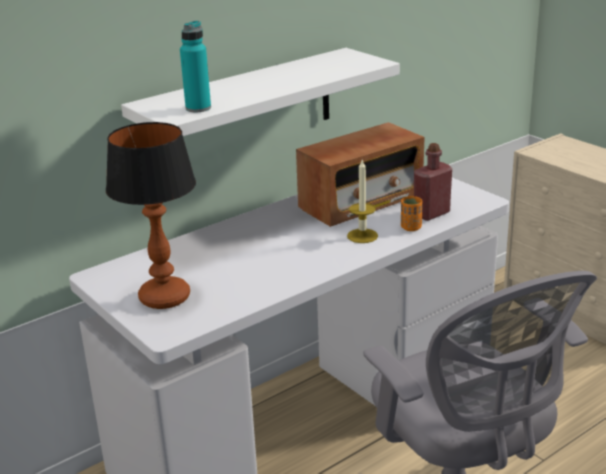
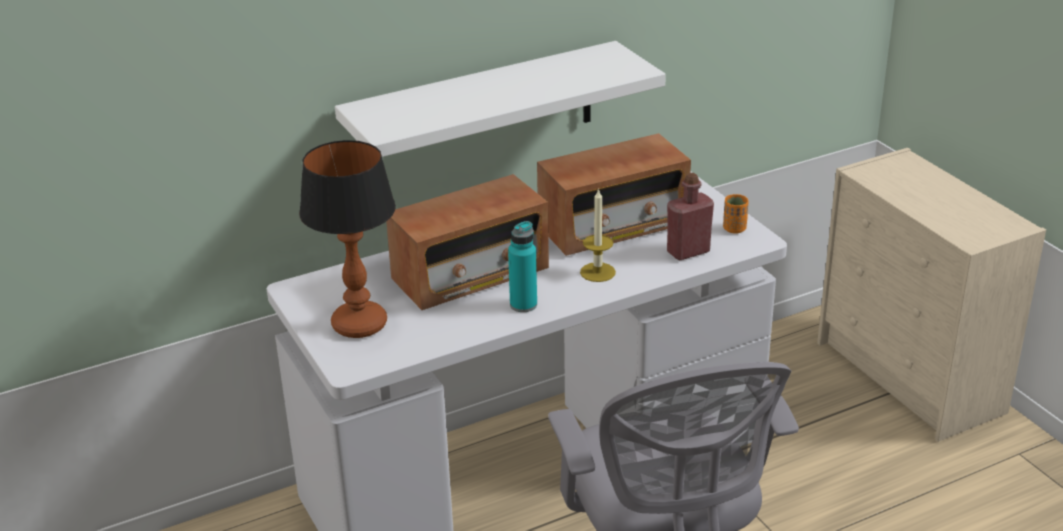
camera: 10 degrees right, 5 degrees up
(198, 108) = (413, 121): turquoise bottle -> turquoise bottle (523, 305)
(253, 250) = (470, 276): none -> radio
(411, 227) = (657, 267): orange cup -> orange cup (734, 229)

